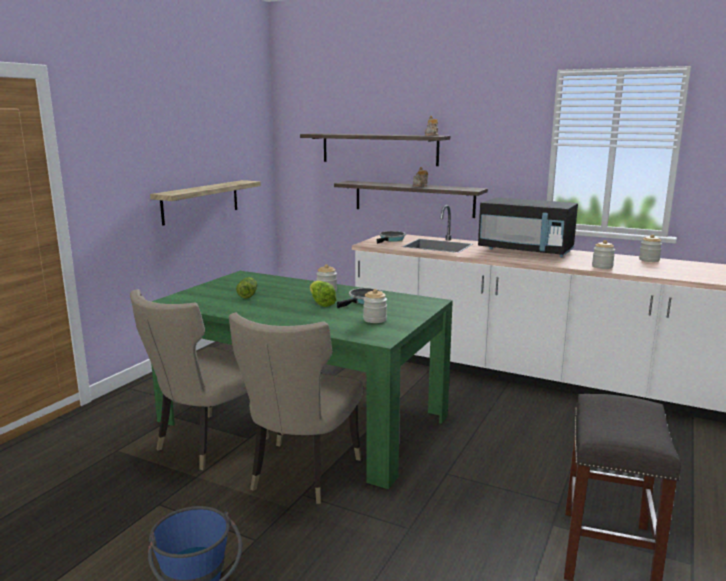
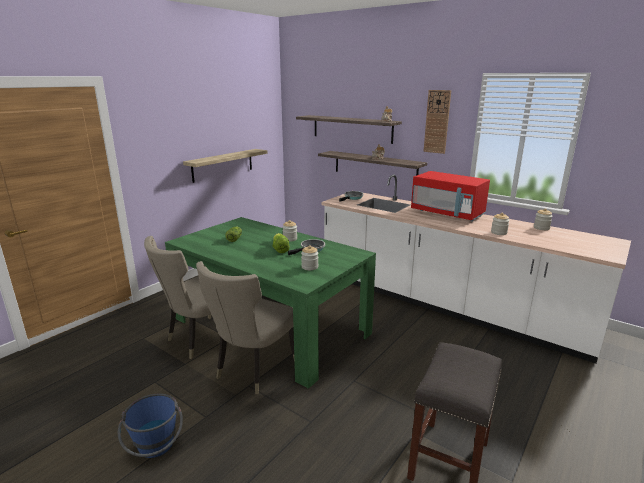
camera: 10 degrees right, 5 degrees up
(499, 134) = (437, 122): none -> wall clock
(525, 251) = (447, 213): black microwave -> red microwave

